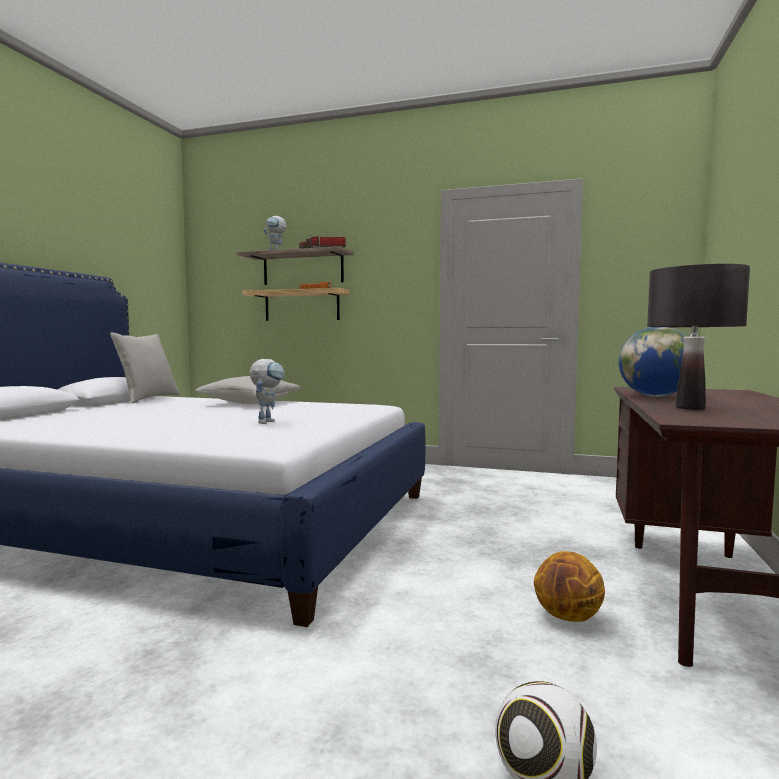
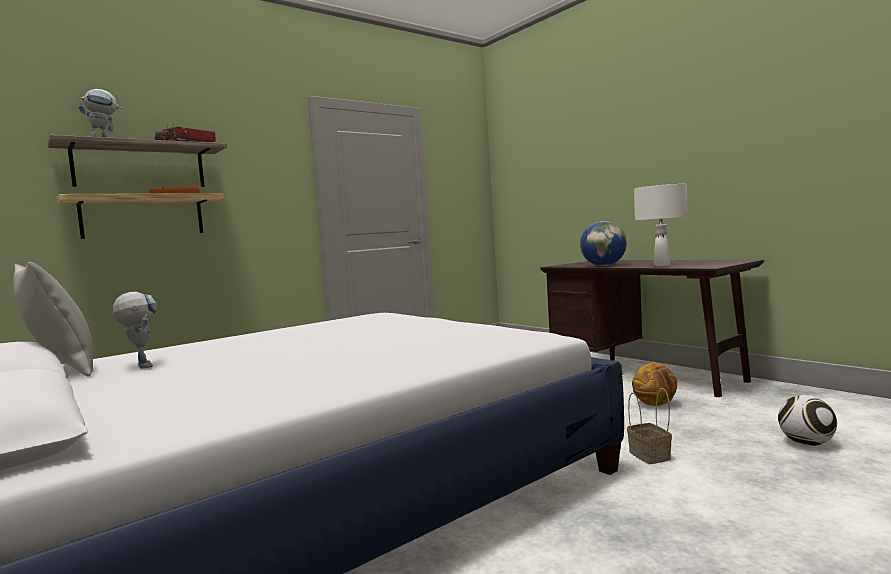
camera: 55 degrees left, 0 degrees up
(250, 403) = (257, 338): grey pillow -> none
(267, 421) = (424, 332): toy robot -> toy robot (142, 365)
(367, 641) = (651, 456): none -> basket
(689, 408) = (662, 265): black table lamp -> white table lamp

